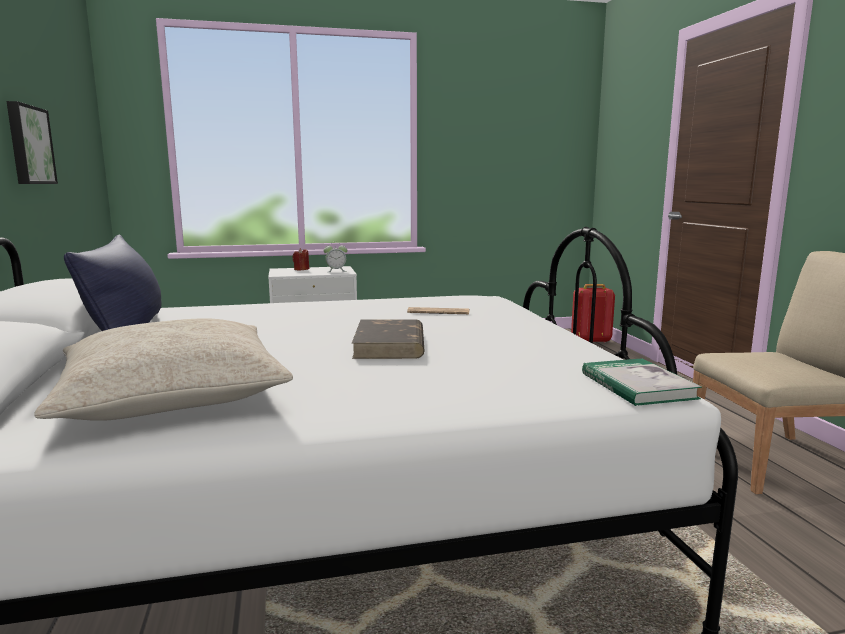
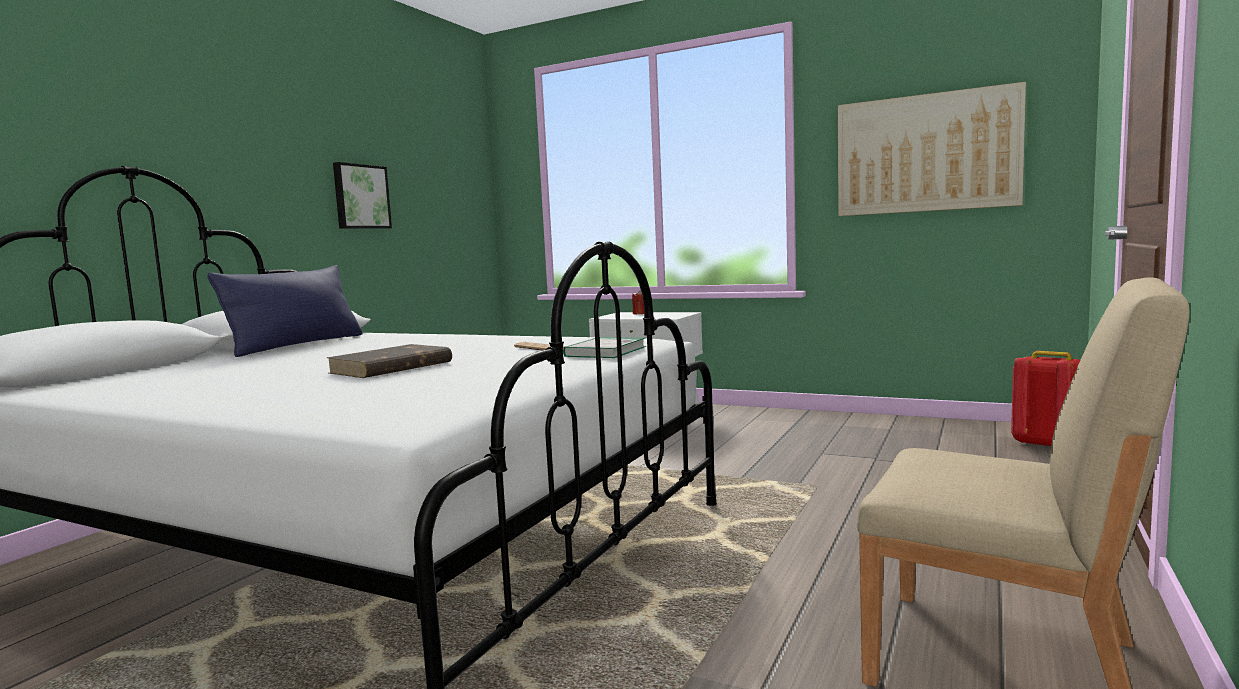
camera: 40 degrees right, 5 degrees down
(172, 394) = (167, 379): beige pillow -> none
(336, 271) = (667, 316): alarm clock -> none
(507, 150) = (926, 153): none -> picture
(637, 386) = (406, 419): book -> book (605, 351)

